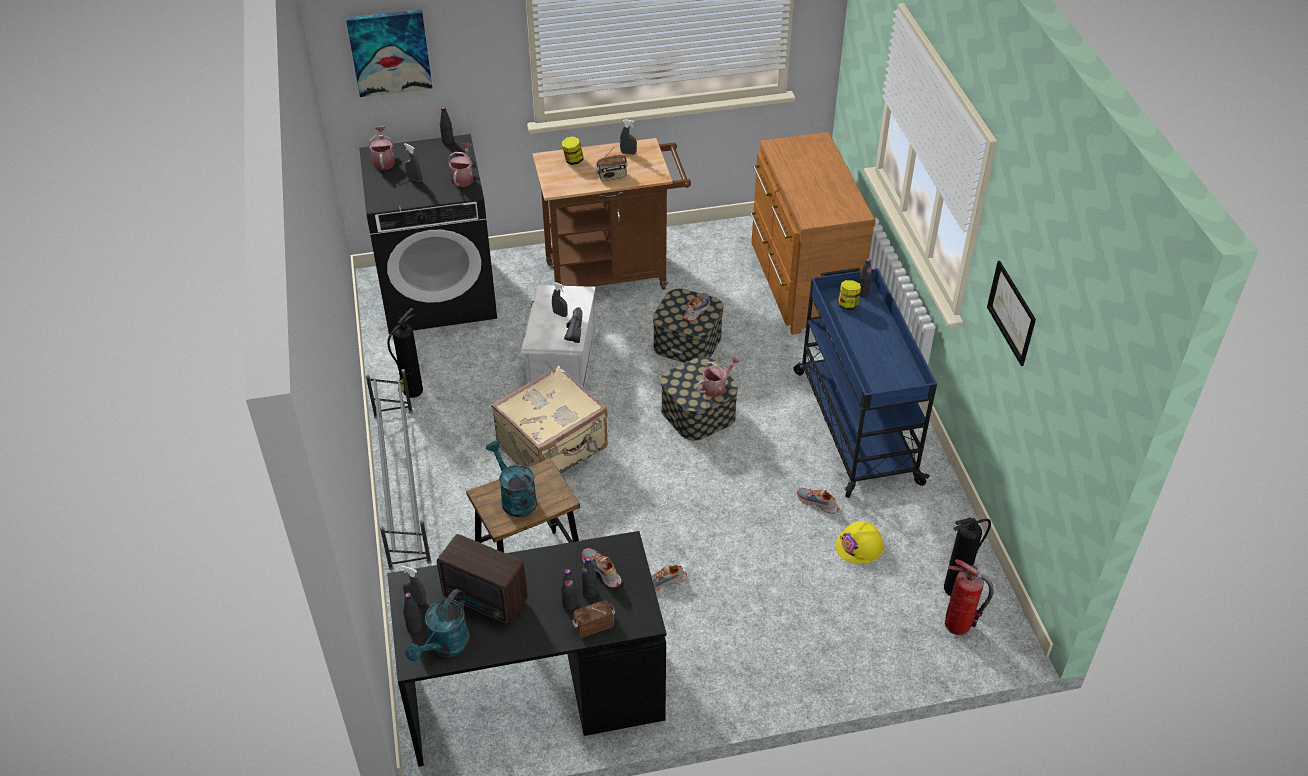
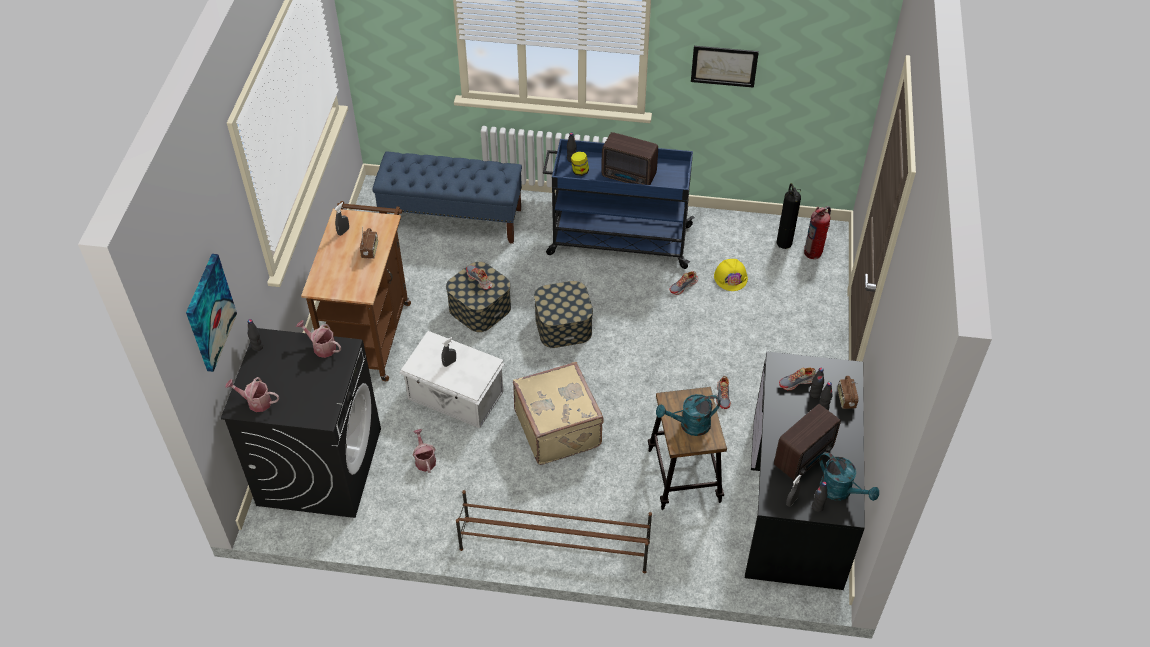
camera: 70 degrees left, 5 degrees up
(401, 485) = (553, 545): grey shoe rack -> brown shoe rack
(412, 392) = (442, 514): fire extinguisher -> none
(414, 179) = (301, 384): grey spray bottle -> none
(573, 160) = (331, 270): jar -> none
(573, 331) = (475, 359): black shoe -> none
(716, 387) = (572, 293): watering can -> watering can (424, 459)
(801, 284) = (452, 219): brown dresser -> blue bench
(866, 347) = (629, 177): none -> radio

